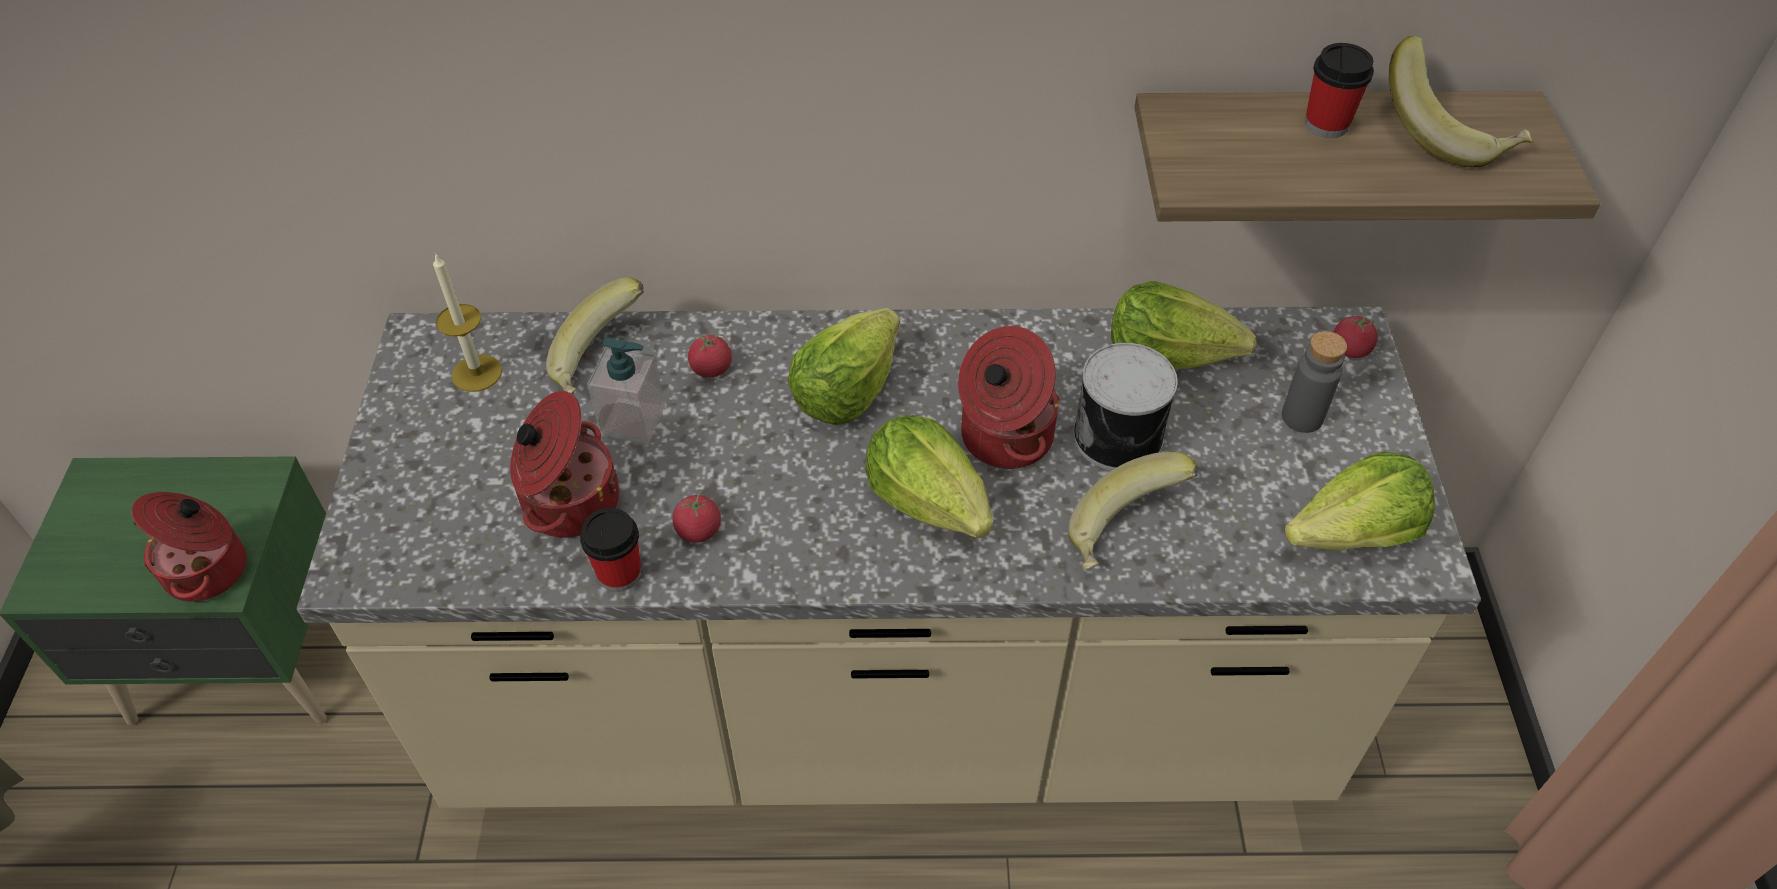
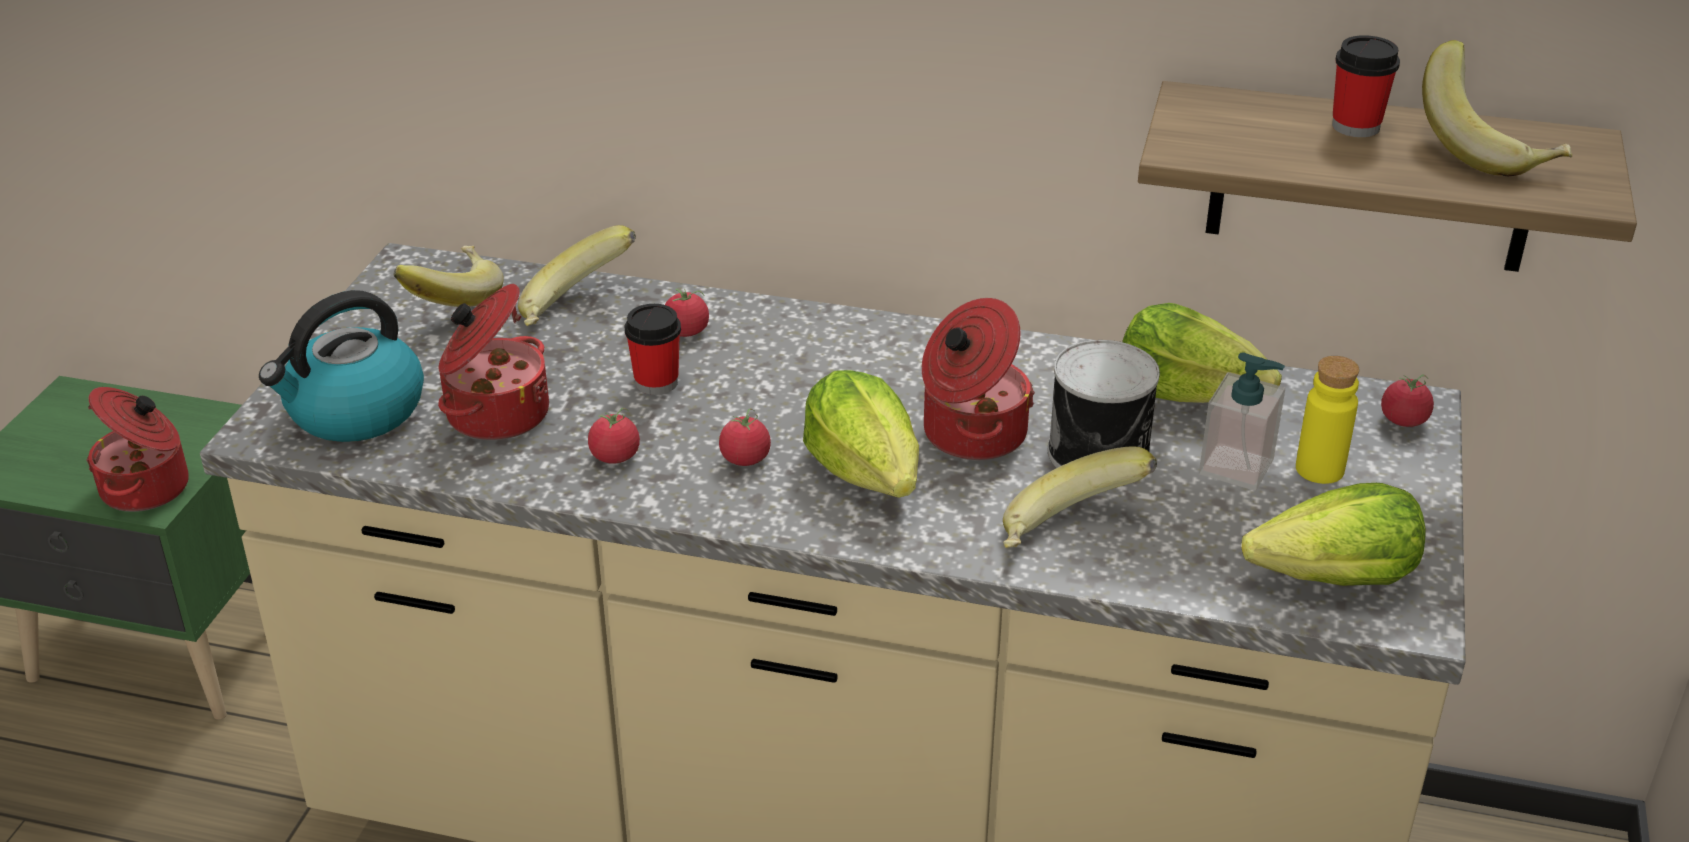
camera: 15 degrees right, 15 degrees down
(432, 528) = (354, 412): none -> kettle
(477, 373) = (451, 300): candle -> banana
(619, 574) = (520, 477): cup -> cup (656, 382)
(633, 420) = (588, 360): soap dispenser -> soap dispenser (1236, 467)
(817, 508) = (745, 459): none -> tomato
(845, 392) = (817, 371): lettuce -> none
(1302, 417) = (1319, 469): grey bottle -> yellow bottle

